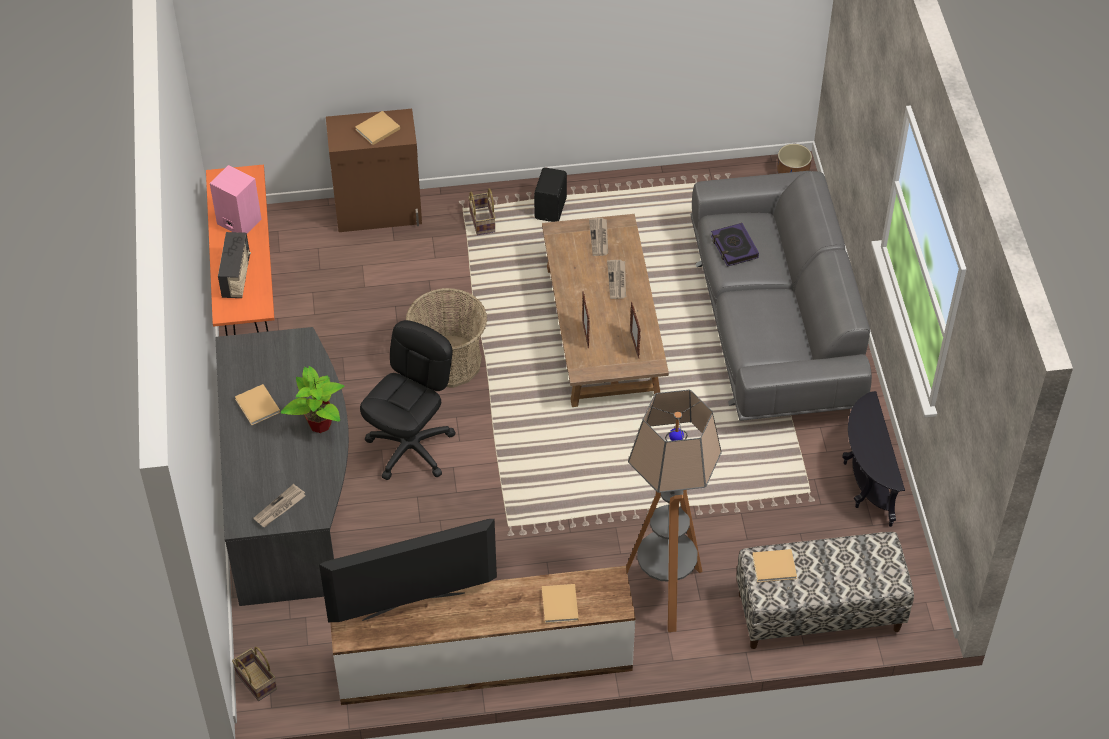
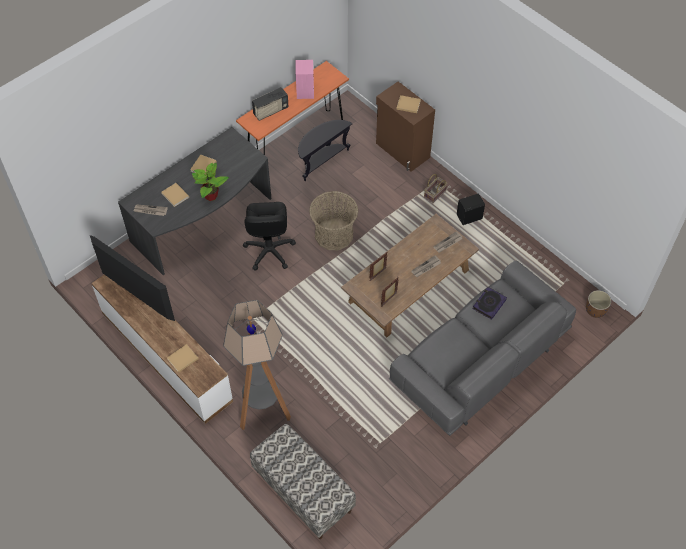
camera: 55 degrees right, 5 degrees up
(254, 681) = (93, 273): basket -> none
(411, 448) = (269, 251): black office chair -> black office chair turned 90 degrees clockwise
(775, 566) = (286, 446): beige book -> beige book (175, 196)
(865, 483) = (408, 467): black side table -> black side table (322, 161)

